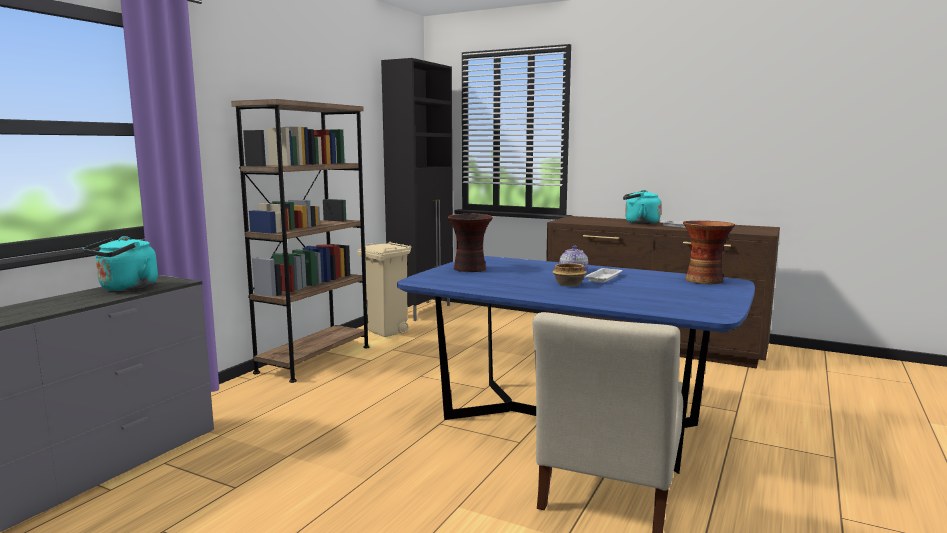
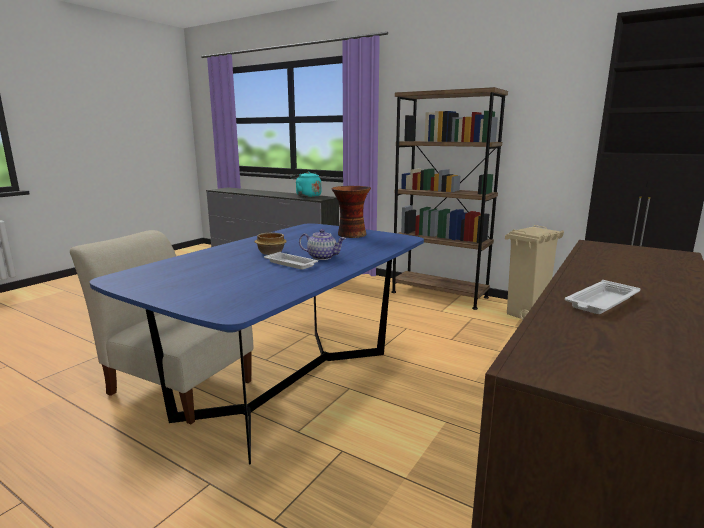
camera: 95 degrees right, 5 degrees up
(639, 223) = (629, 280): turquoise kettle -> none
(704, 280) = (248, 299): vase -> none

